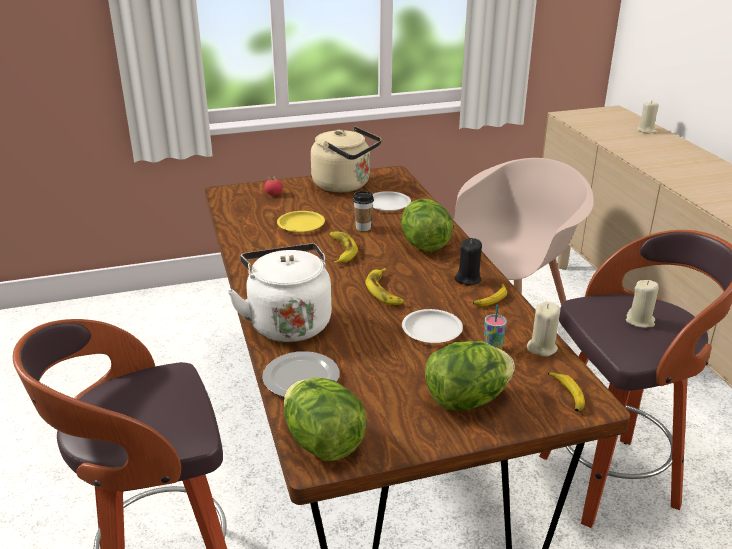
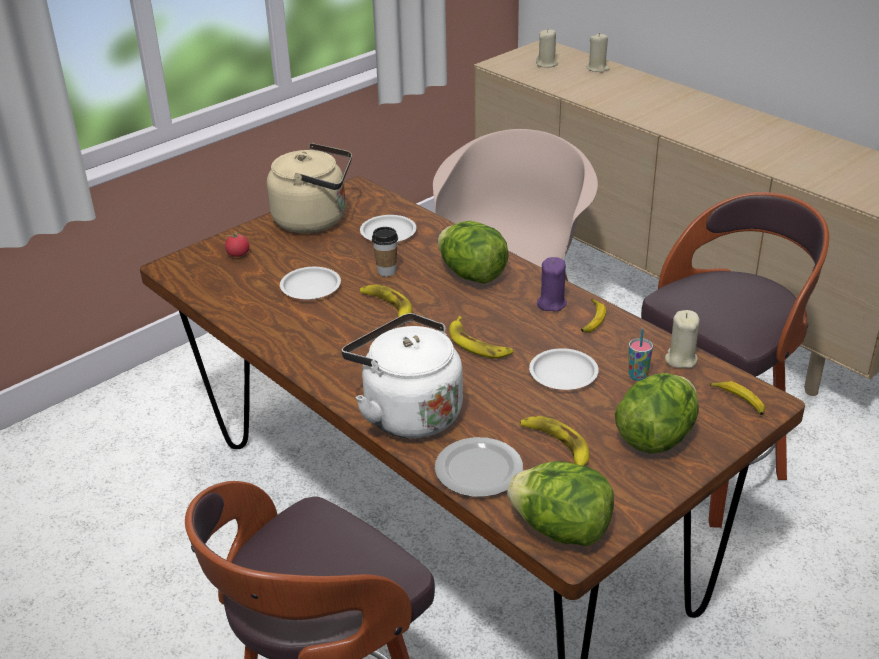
camera: 25 degrees left, 5 degrees up
(300, 225) = (310, 288): yellow plate -> white plate
(377, 379) = (556, 445): none -> banana
(468, 279) = (551, 303): black candle -> purple candle
(640, 321) = (733, 301): beige candle -> beige candle (547, 64)

